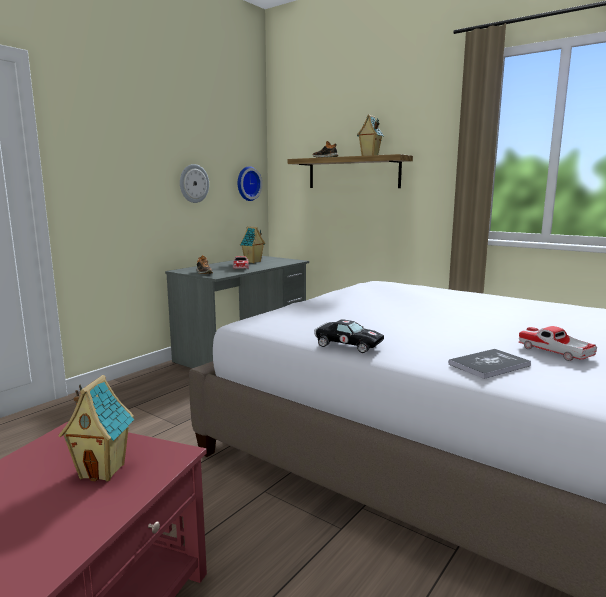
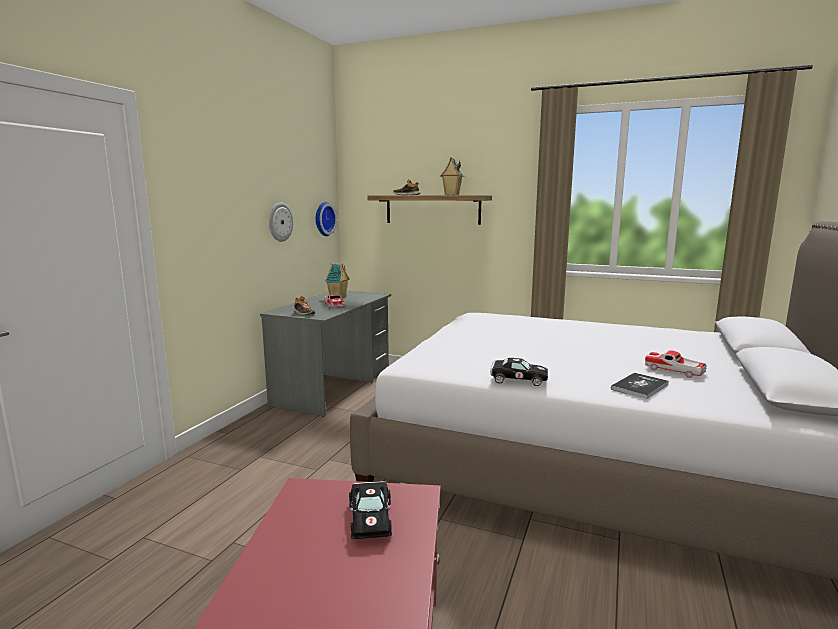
camera: 15 degrees left, 0 degrees up
(103, 470) = (370, 518): toy house -> black toy car

